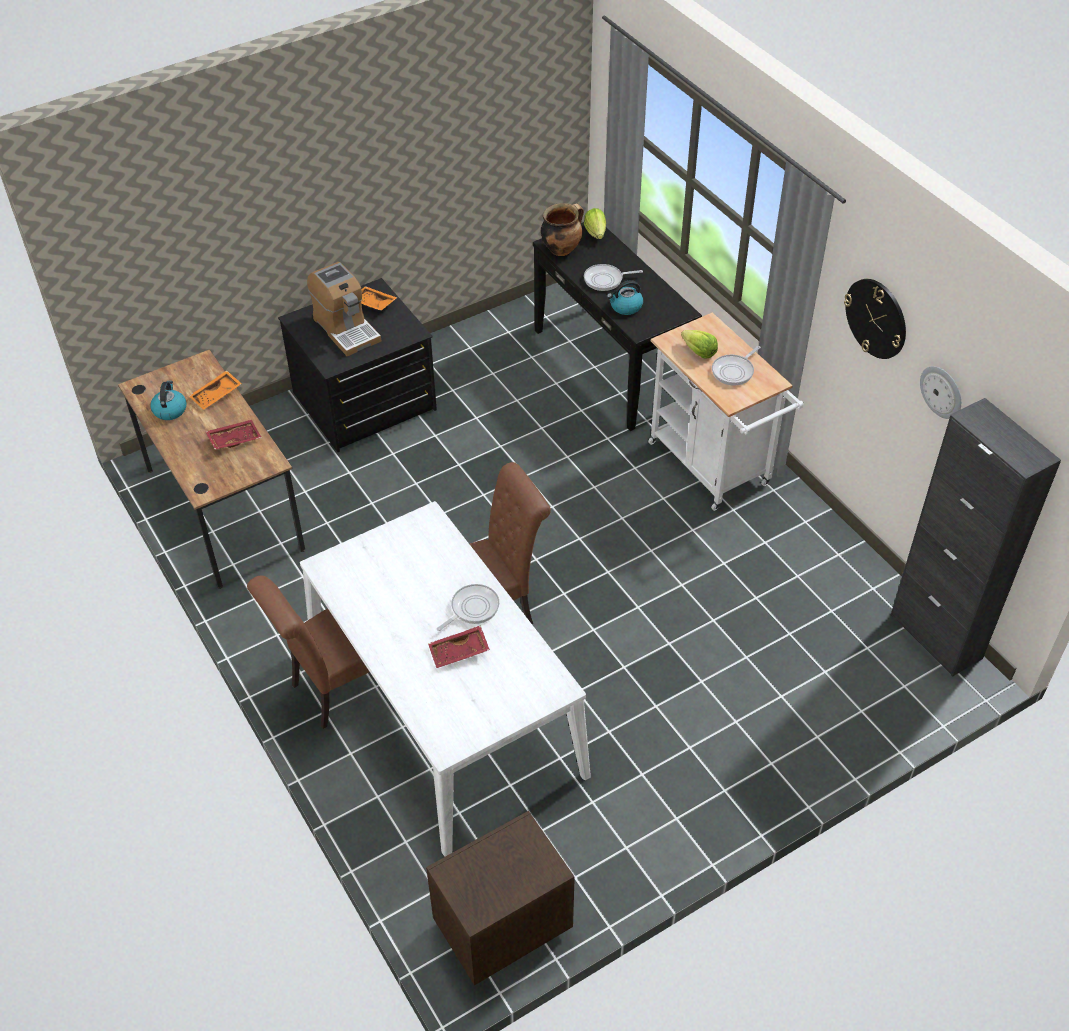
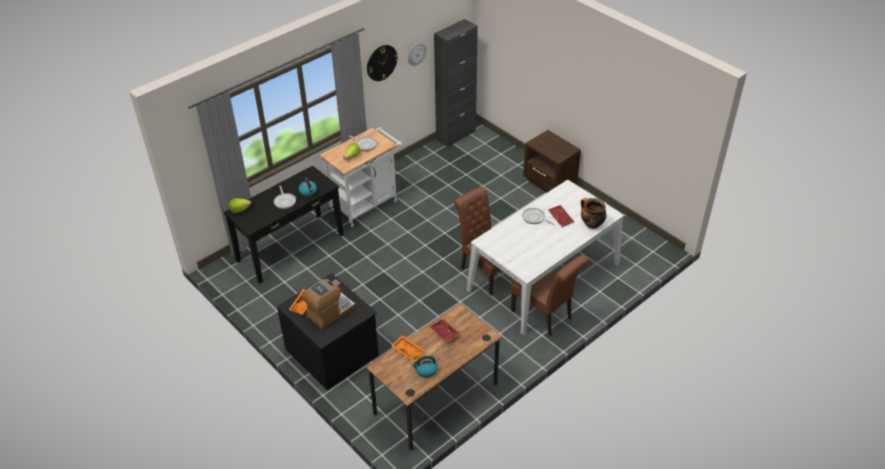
camera: 100 degrees left, 5 degrees down
(500, 927) = (642, 242): brown nightstand -> brown nightstand (549, 183)
(561, 249) = (256, 221): cooking pot -> cooking pot (591, 224)

